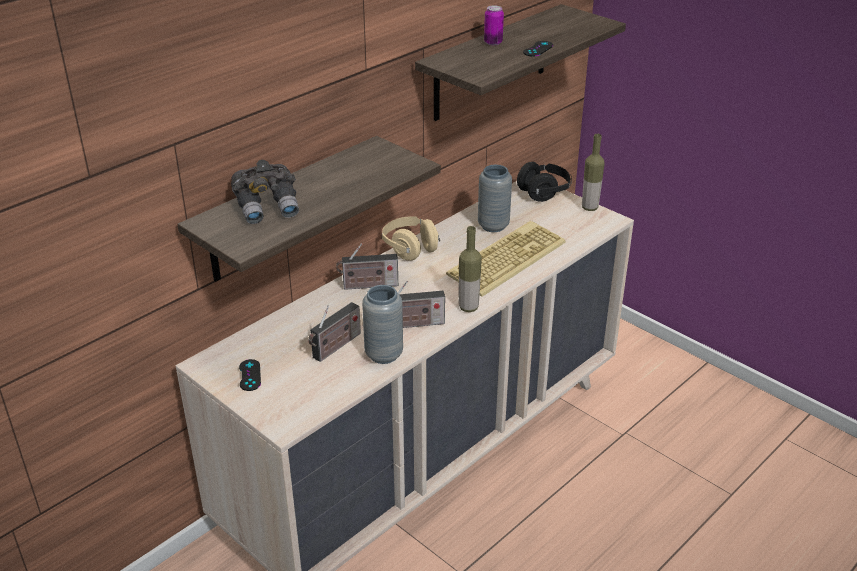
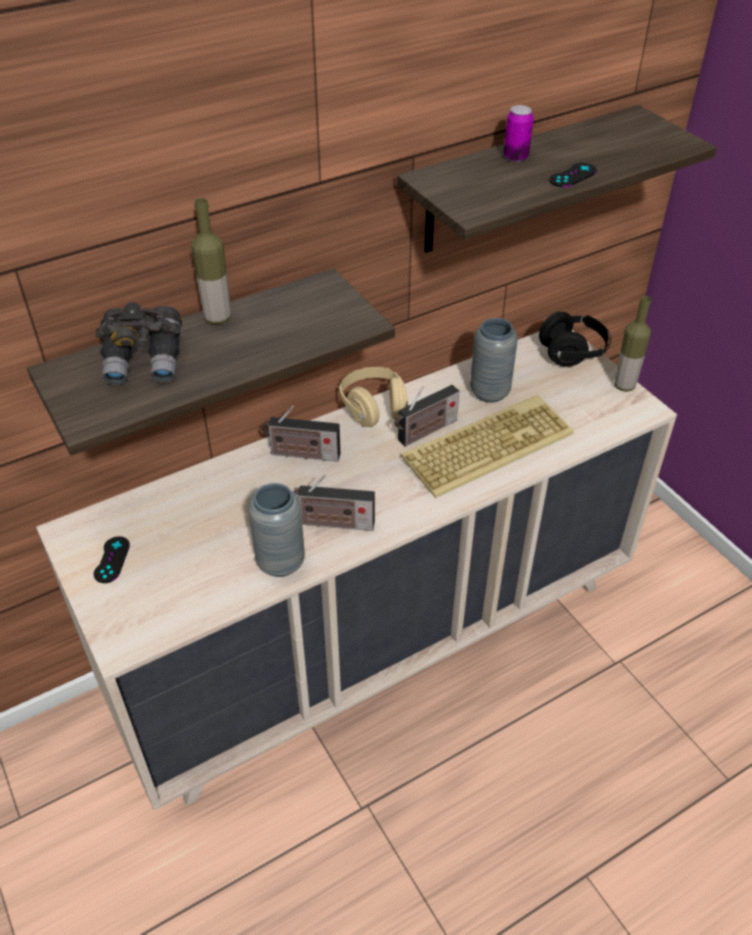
camera: 15 degrees right, 10 degrees up
(335, 347) = (227, 539): radio -> radio (425, 432)
(468, 307) = (412, 511): bottle -> bottle (218, 318)

